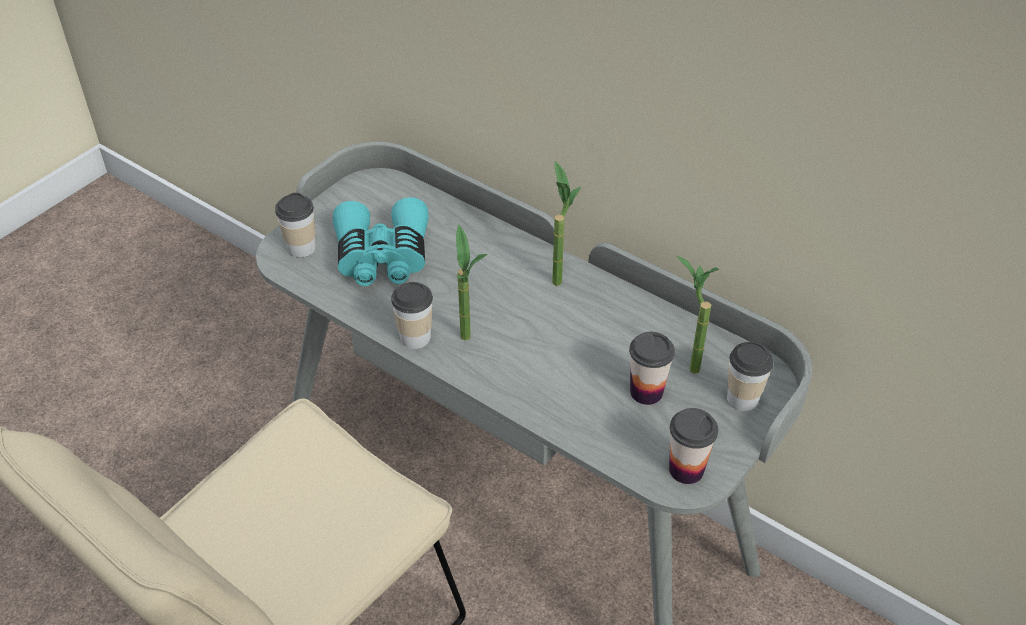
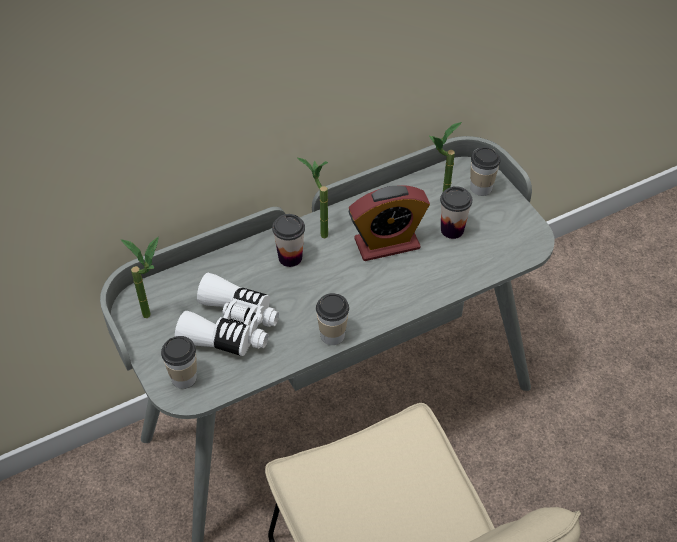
camera: 65 degrees left, 5 degrees up
(382, 257) = (231, 327): turquoise binoculars -> white binoculars
(471, 343) = (357, 304): potted plant -> potted plant (155, 314)
(580, 339) = (387, 244): none -> alarm clock
(686, 469) = (524, 237): cup -> cup (290, 257)

